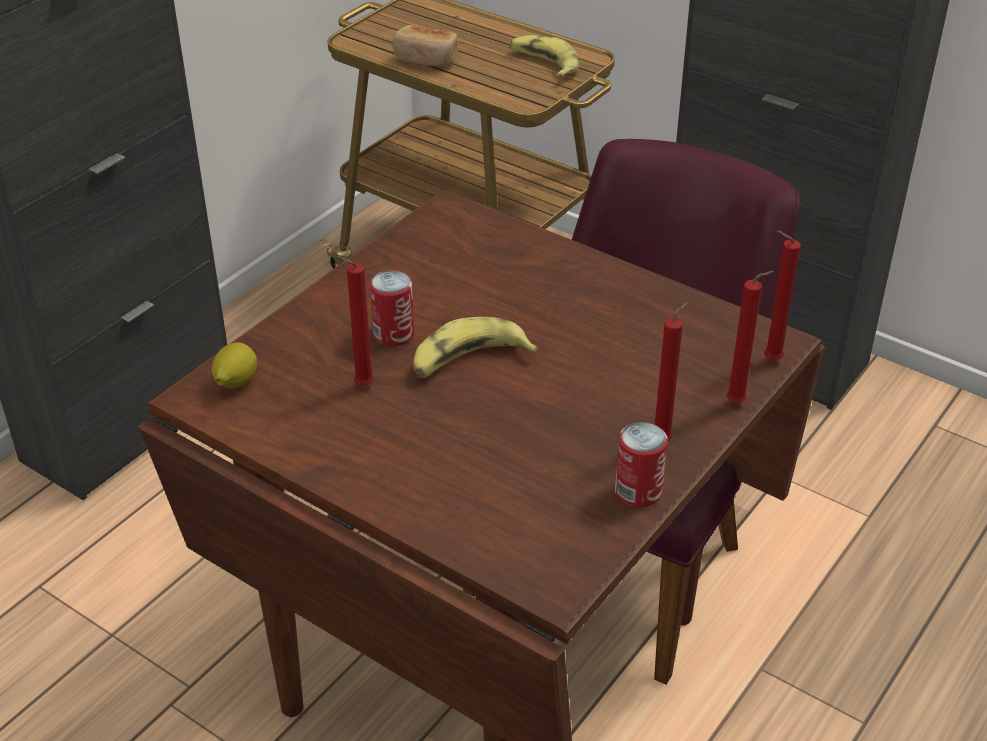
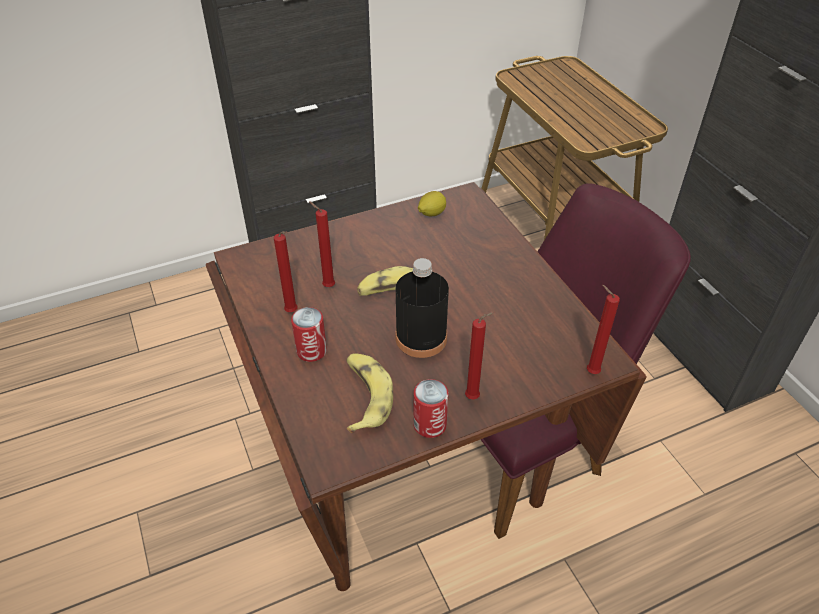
camera: 30 degrees right, 5 degrees up
(235, 382) = (264, 257): lemon -> lemon (431, 213)
(393, 334) = (370, 262): can -> can (311, 351)
(425, 59) = (545, 99): bread -> none
(542, 400) = (421, 338): none -> black bottle
(544, 64) = (617, 122): banana -> banana (365, 396)
(739, 403) = (545, 393): red candle -> red candle (293, 312)

